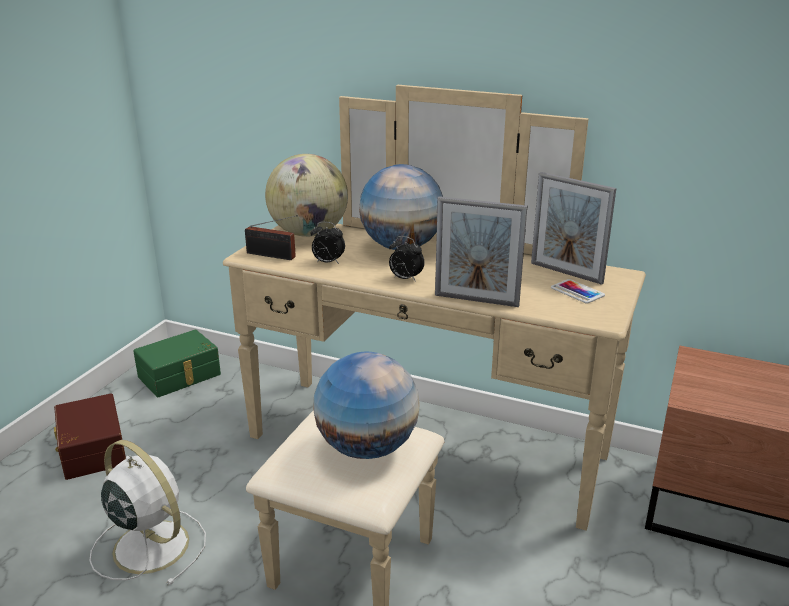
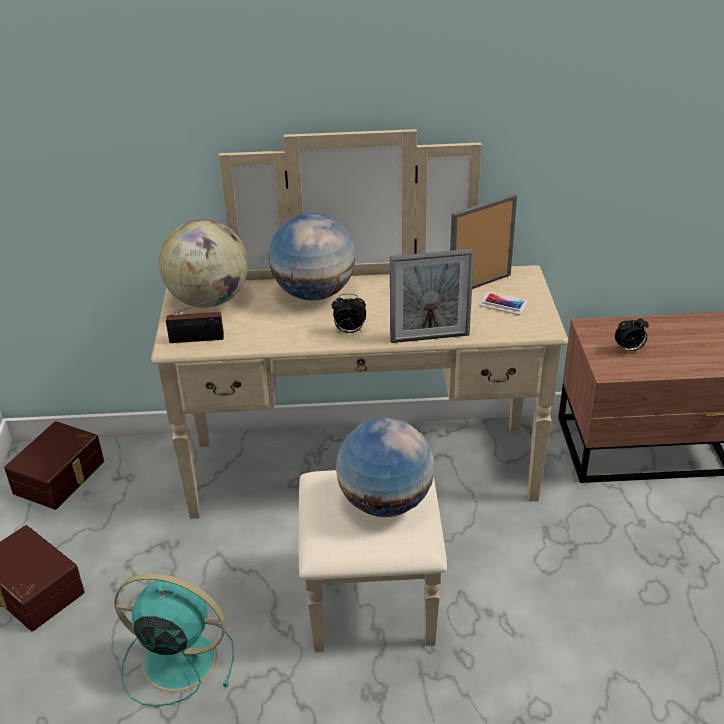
camera: 25 degrees left, 10 degrees up
(149, 545) = (176, 660): white fan -> turquoise fan
(180, 376) = (61, 477): green storage box -> brown storage box
(327, 262) = (261, 332): alarm clock -> alarm clock (629, 349)
(566, 273) = (479, 285): picture frame -> picture frame turned 135 degrees clockwise

